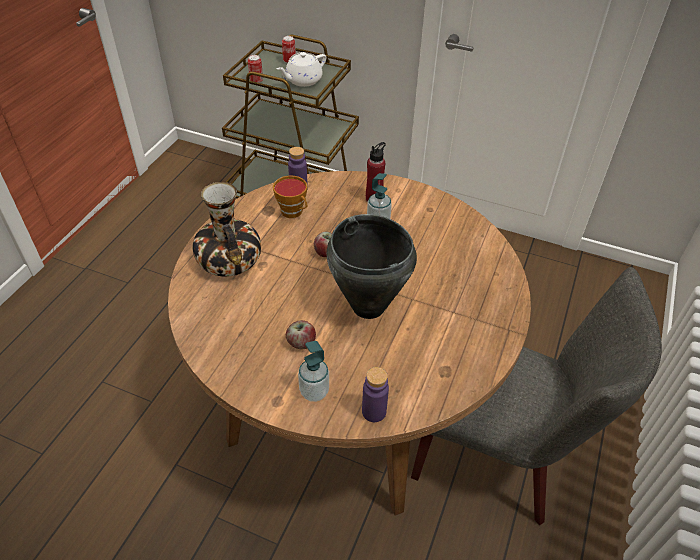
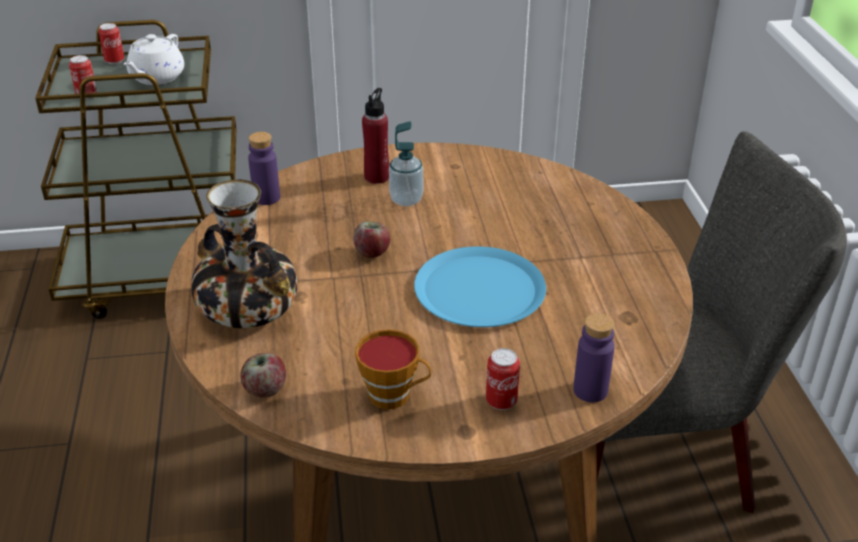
camera: 30 degrees left, 10 degrees down
(294, 212) = (285, 225): cup -> cup (394, 395)
(301, 342) = (434, 358): apple -> apple (265, 389)
(314, 391) = (501, 401): soap dispenser -> can
(368, 307) = (479, 289): black cooking pot -> blue plate

